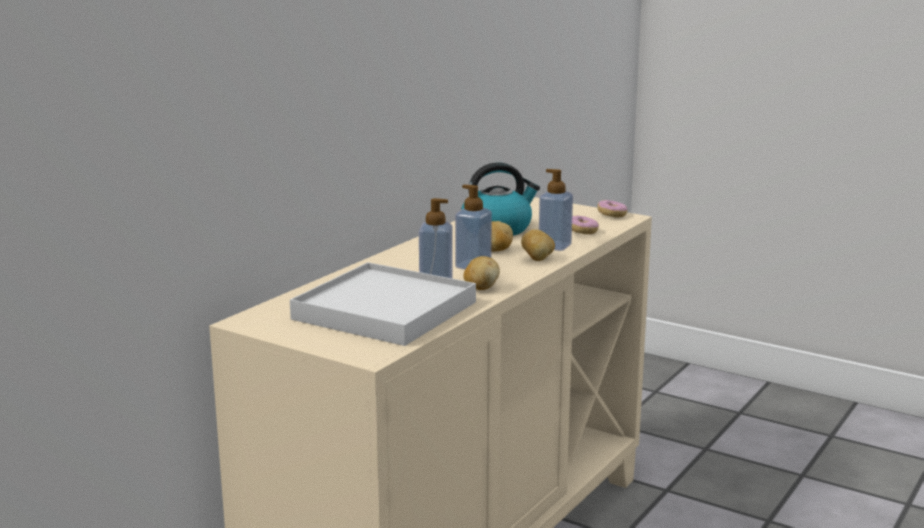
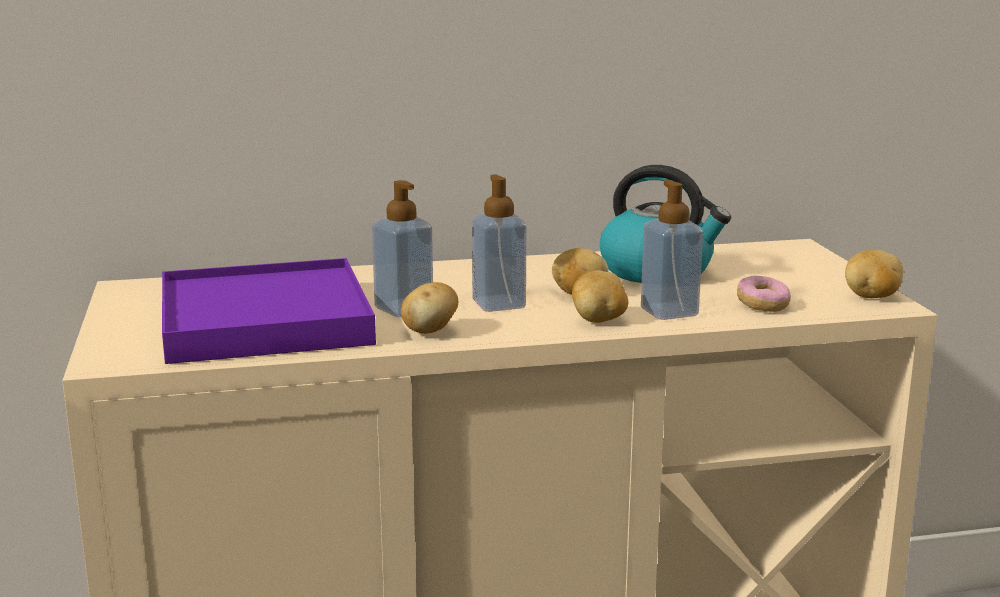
camera: 45 degrees right, 0 degrees up
(385, 311) = (264, 321): white tray -> purple tray
(612, 215) = (871, 297): donut -> potato

